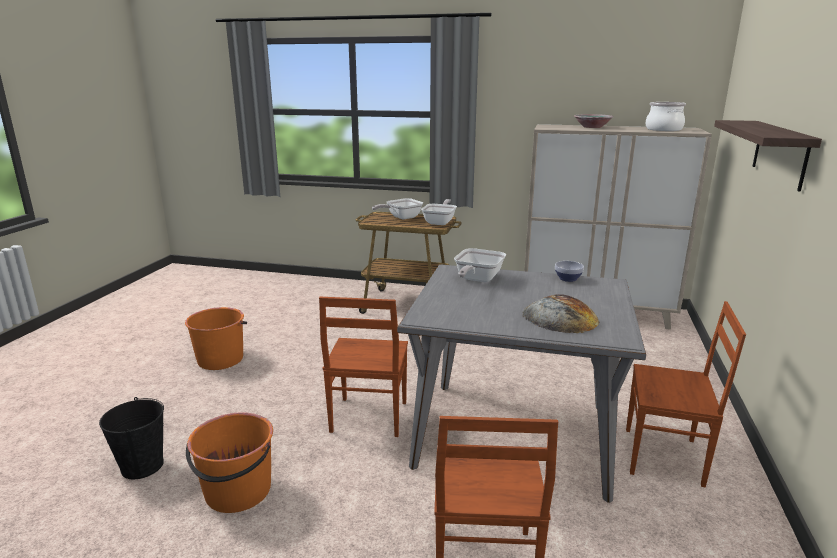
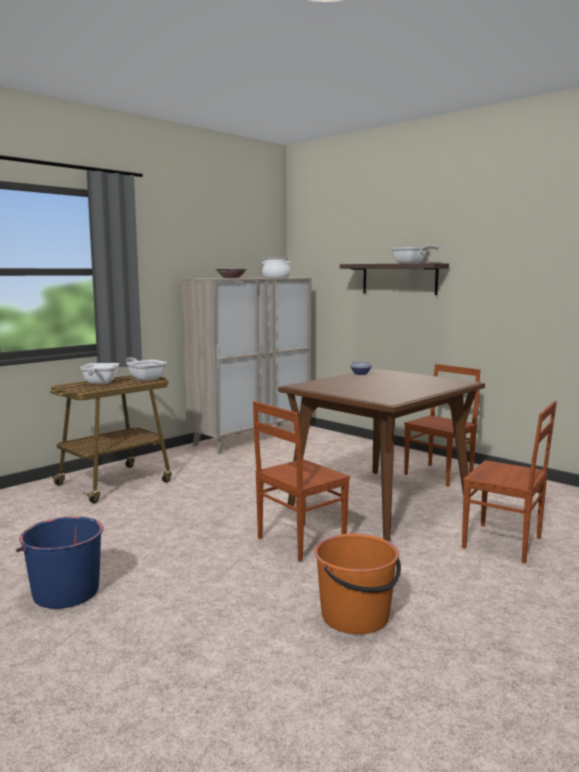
camera: 60 degrees left, 10 degrees down
(142, 466) = (256, 669): black bucket -> none
(221, 359) = (65, 592): orange bucket -> blue bucket
(367, 417) = (299, 541): brown chair -> brown chair turned 105 degrees clockwise
(476, 279) = (331, 385): frying pan -> frying pan (411, 263)
(513, 435) = (379, 502): grey dining table -> brown dining table
(559, 318) = (423, 384): bread -> none

